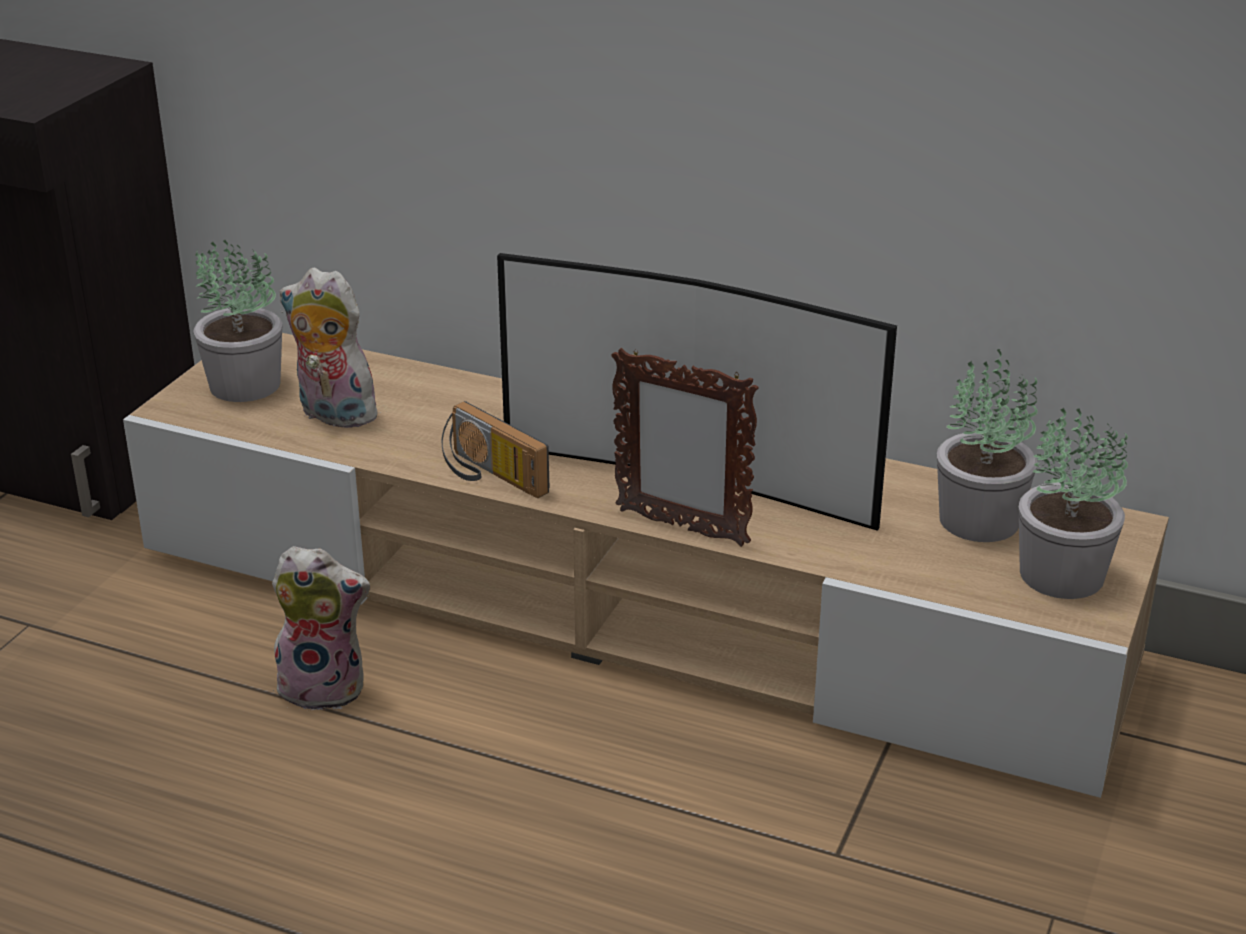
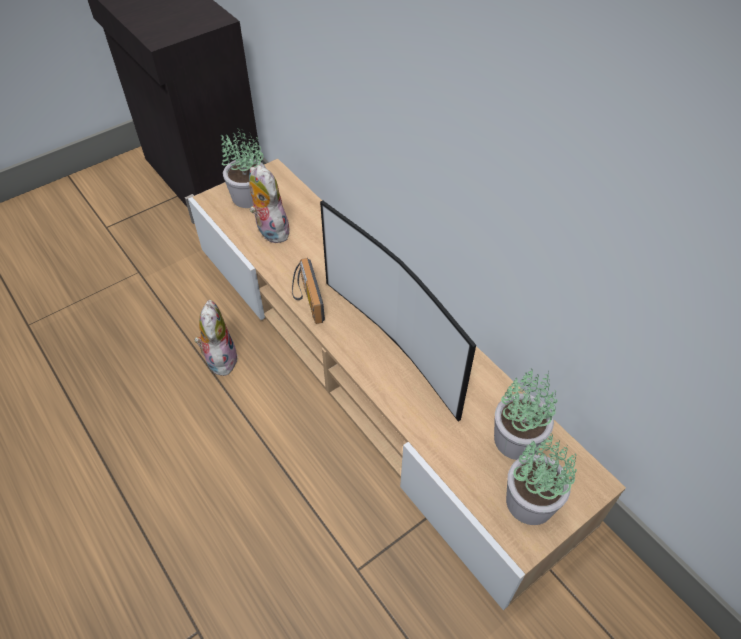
camera: 30 degrees right, 20 degrees up
(326, 686) = (219, 358): plush toy -> plush toy turned 135 degrees counterclockwise
(681, 527) = (365, 373): picture frame -> none

